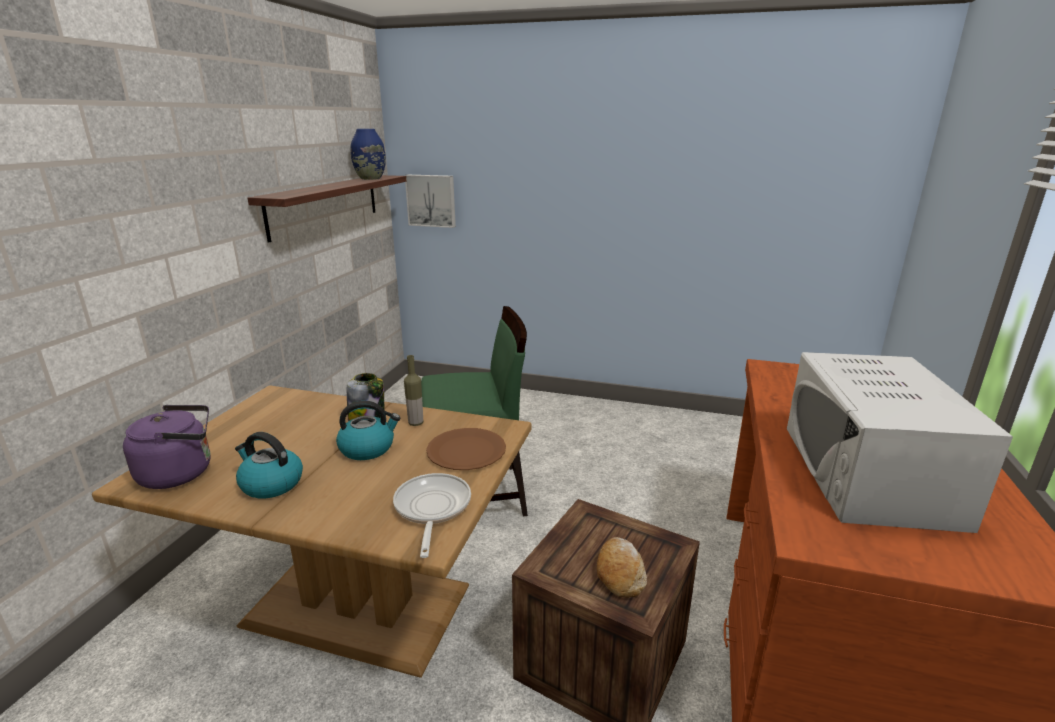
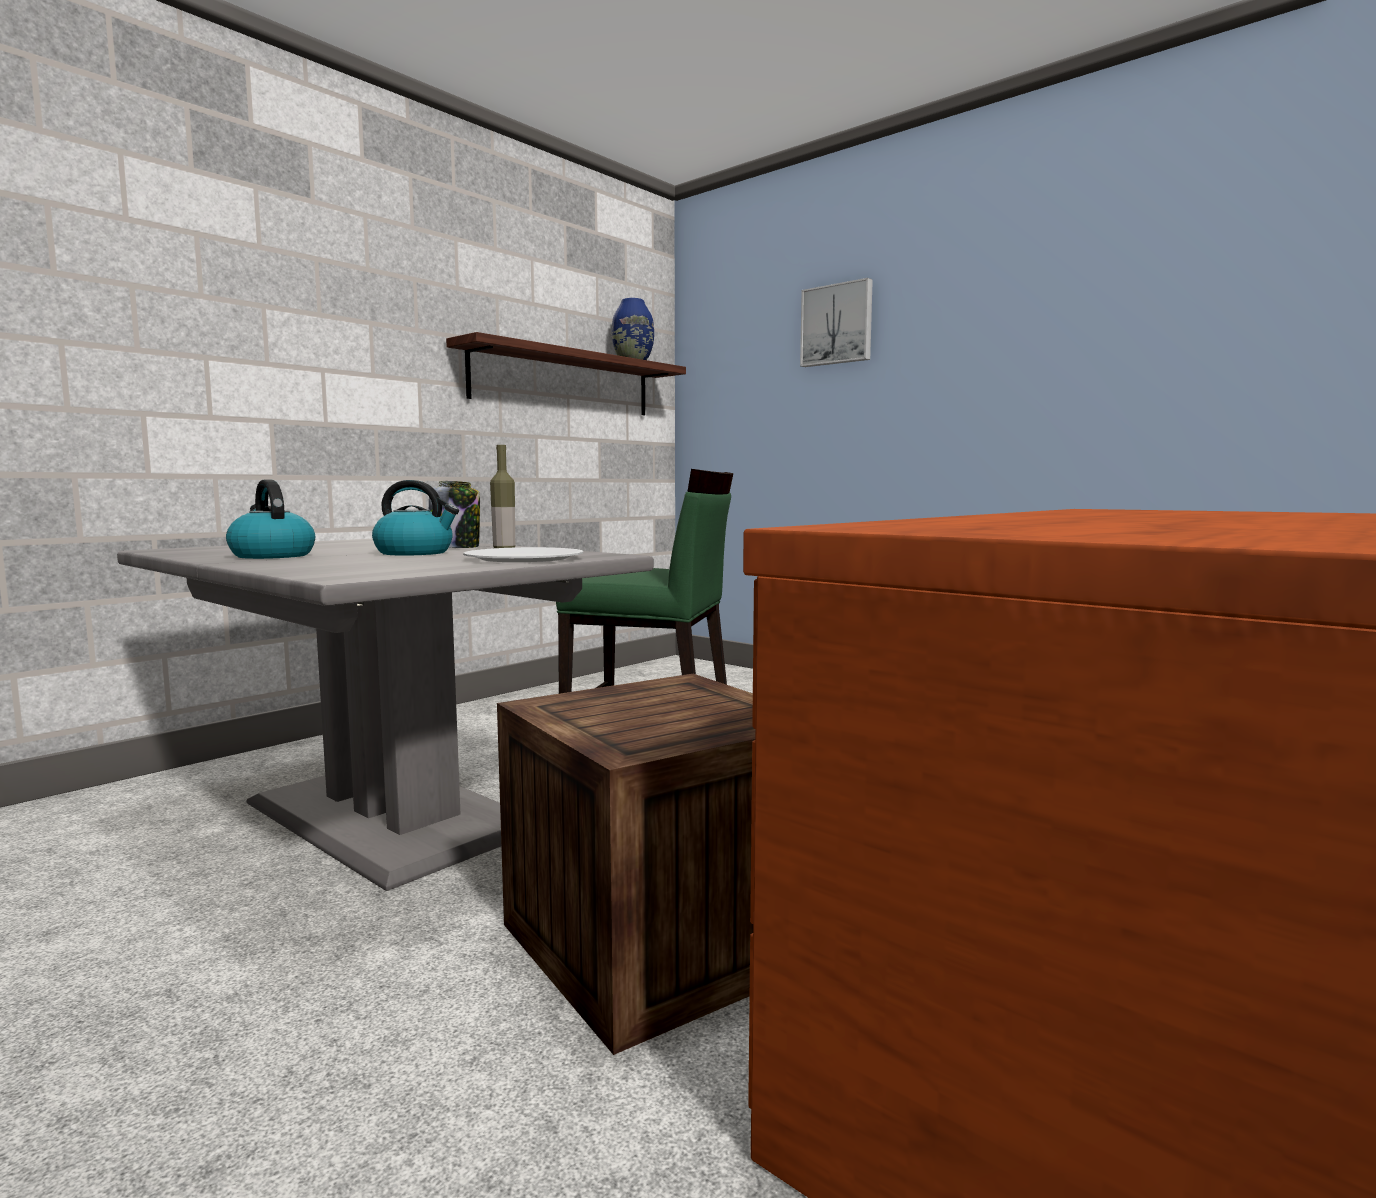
camera: 25 degrees right, 15 degrees down
(181, 473) = (209, 550): purple kettle -> none
(357, 607) = (388, 816): brown dining table -> grey dining table
(431, 200) = (720, 403): picture -> picture (837, 324)
(431, 509) = (397, 569): frying pan -> none
(466, 451) = (524, 558): brown plate -> white plate
(620, 573) = (652, 722): bread -> none
(868, 474) = (1110, 522): white microwave -> none

